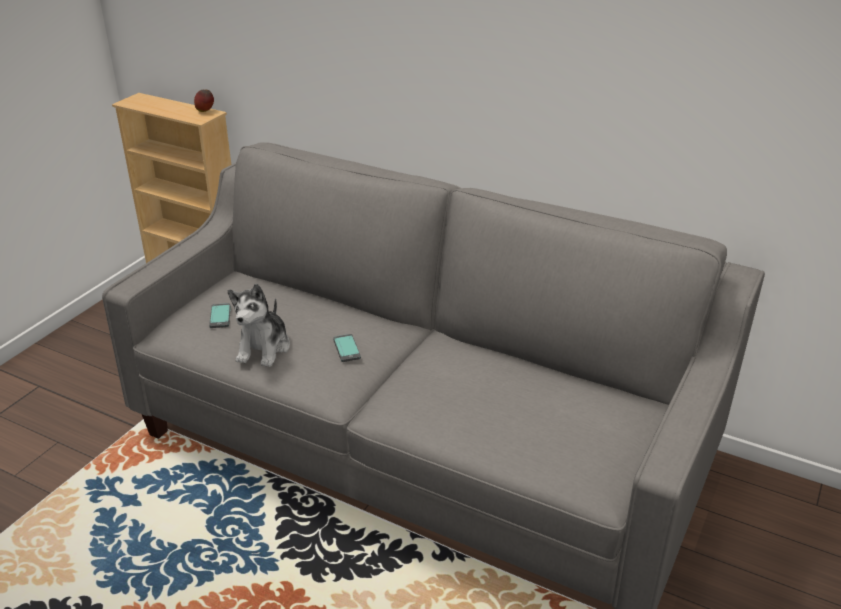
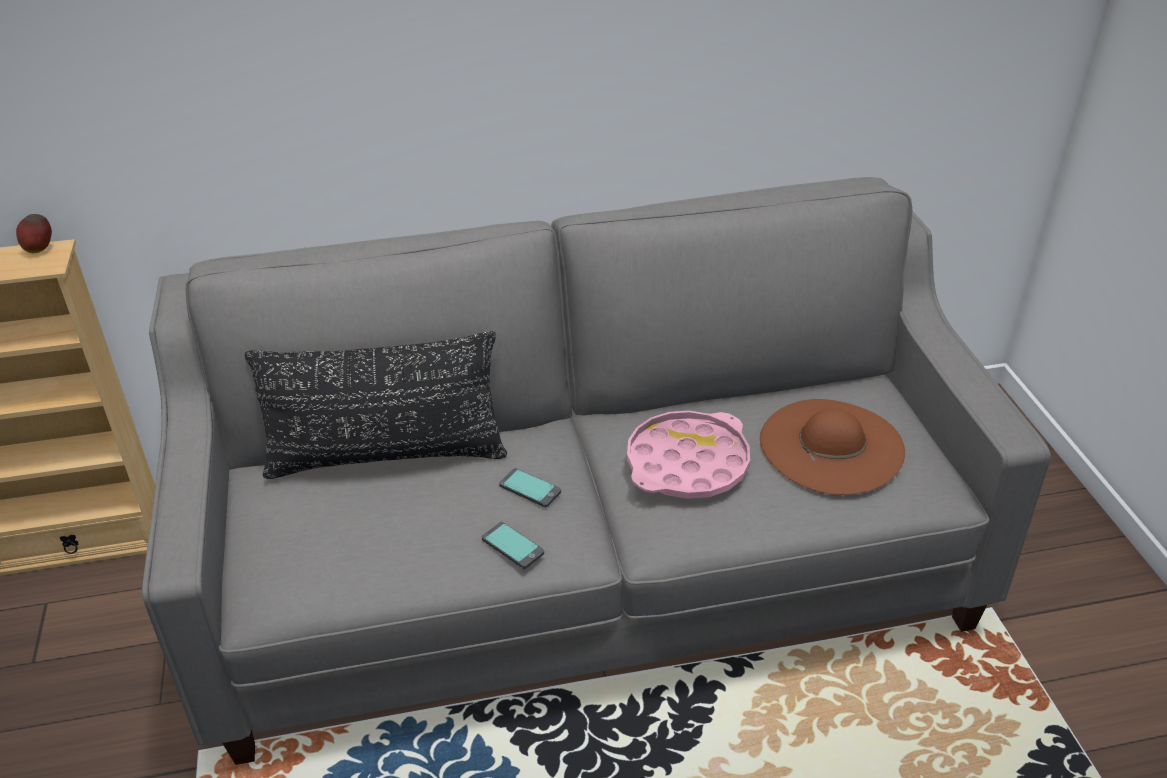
camera: 40 degrees left, 5 degrees up
(220, 316) = (318, 536): phone -> phone (513, 546)
(264, 348) = (430, 544): plush toy -> none
(301, 297) = (386, 456): none -> black pillow
(448, 382) = (687, 464): none -> pink tray
(554, 420) = (831, 445): none -> brown hat

